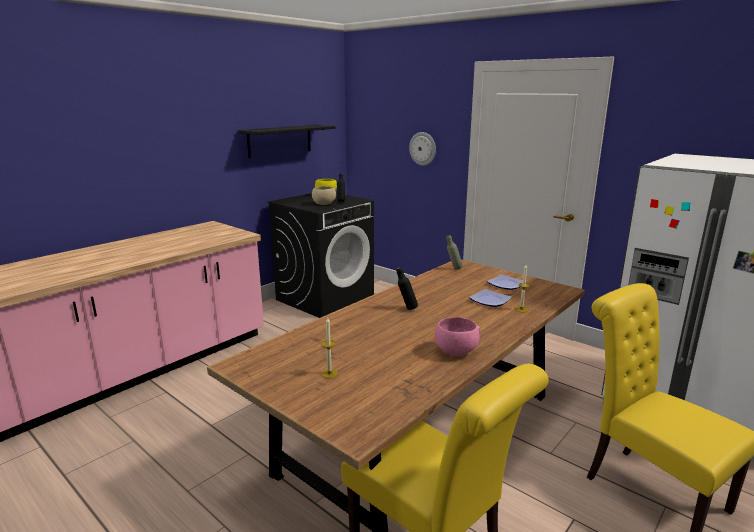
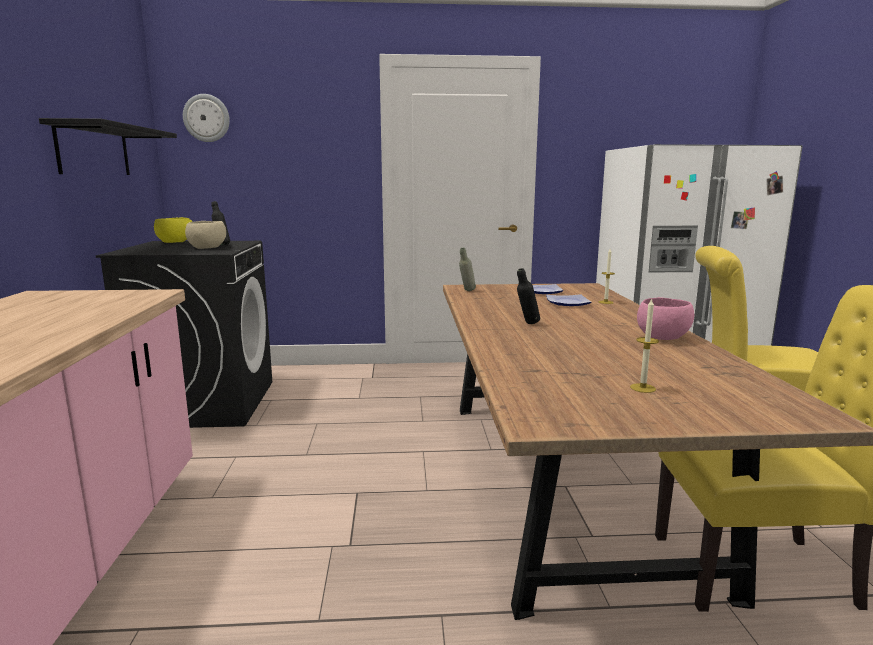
camera: 45 degrees left, 5 degrees down
(423, 148) = (309, 168): wall clock -> wall clock (206, 118)

